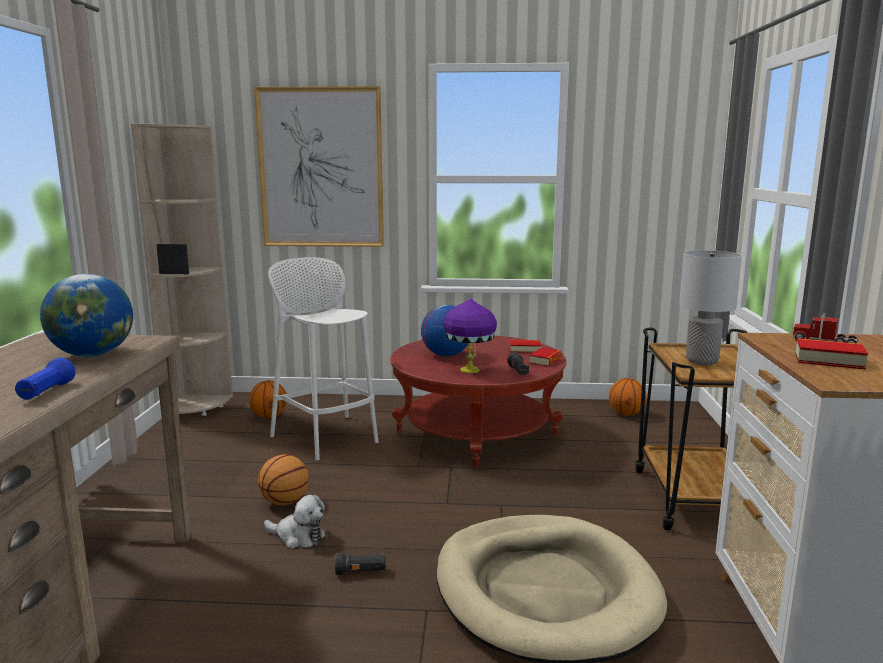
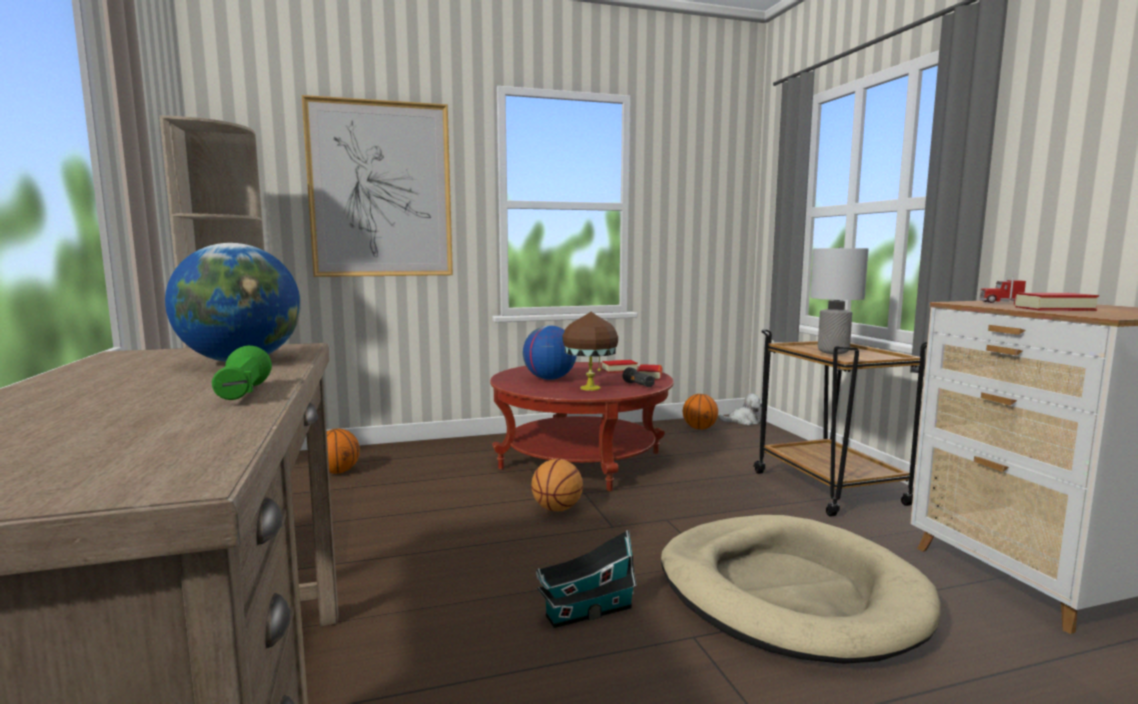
camera: 20 degrees left, 5 degrees down
(46, 392) = (242, 394): blue flashlight -> green flashlight
(285, 502) = (430, 555): basketball -> basketball (557, 509)
(298, 536) = (478, 589): plush toy -> plush toy (743, 421)
(327, 437) = (424, 483): white stool -> none
(361, 572) = (585, 612): black flashlight -> toy house
(469, 370) = (590, 388): purple table lamp -> brown table lamp

